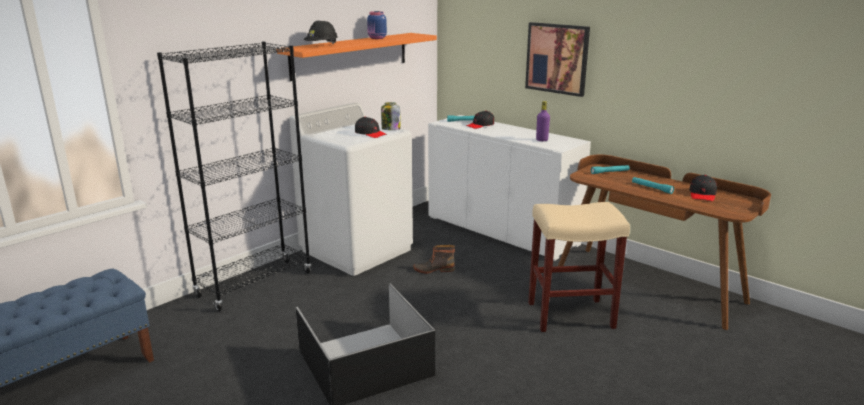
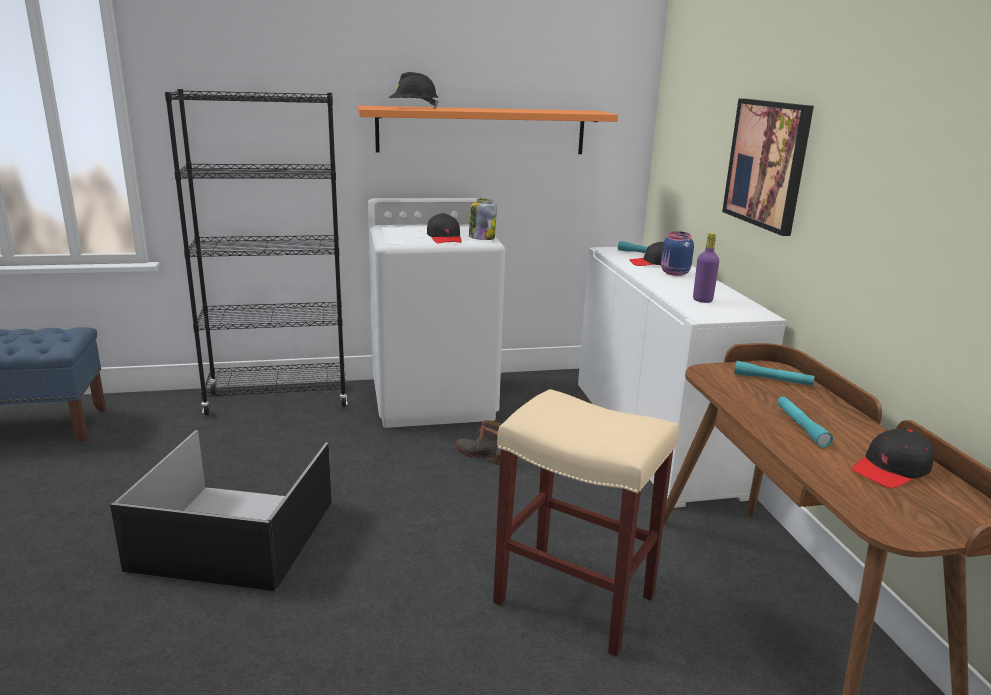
camera: 35 degrees right, 0 degrees up
(377, 38) = (520, 109): blue jar -> blue jar (674, 273)

